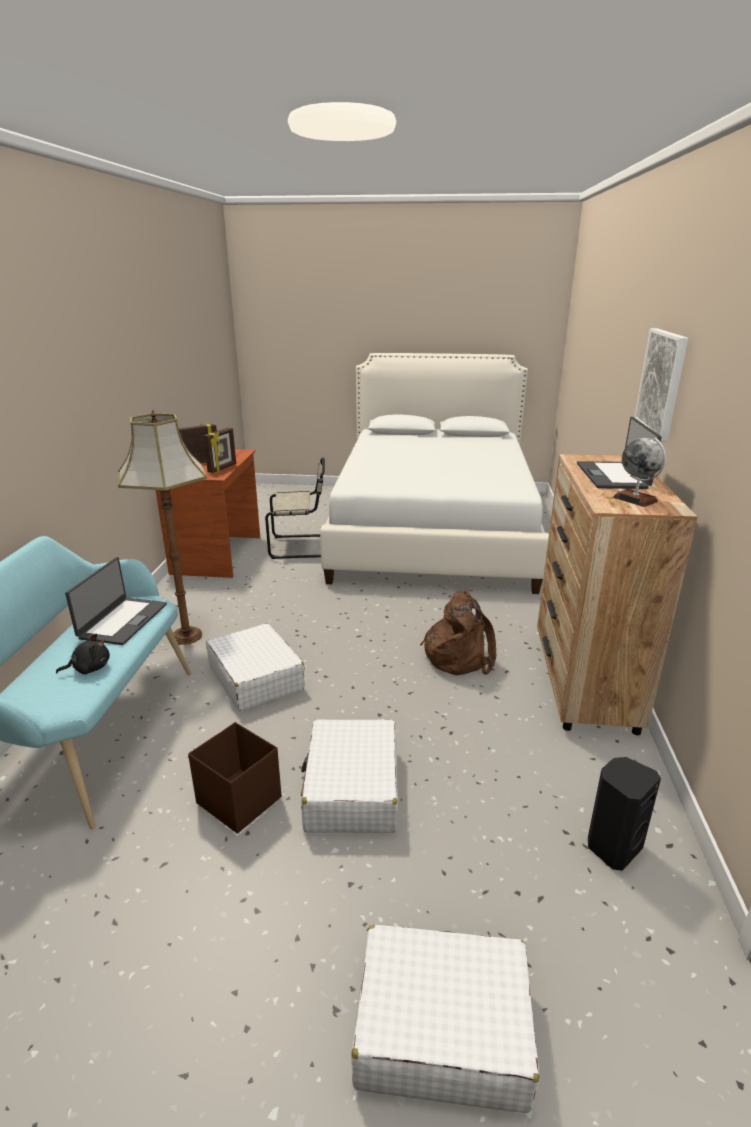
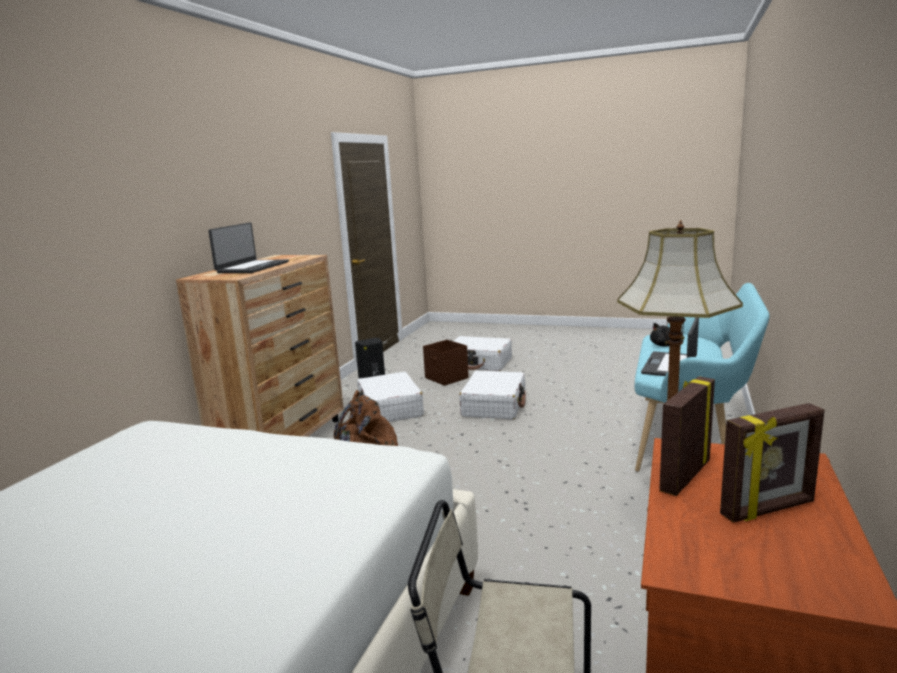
camera: 165 degrees left, 10 degrees down
(239, 799) = (563, 405): brown storage box -> brown storage box (446, 378)
(256, 677) = (567, 464): white suitcase -> white suitcase (390, 409)
(635, 499) = (283, 258): globe -> none
(662, 382) = (165, 205): picture -> none

